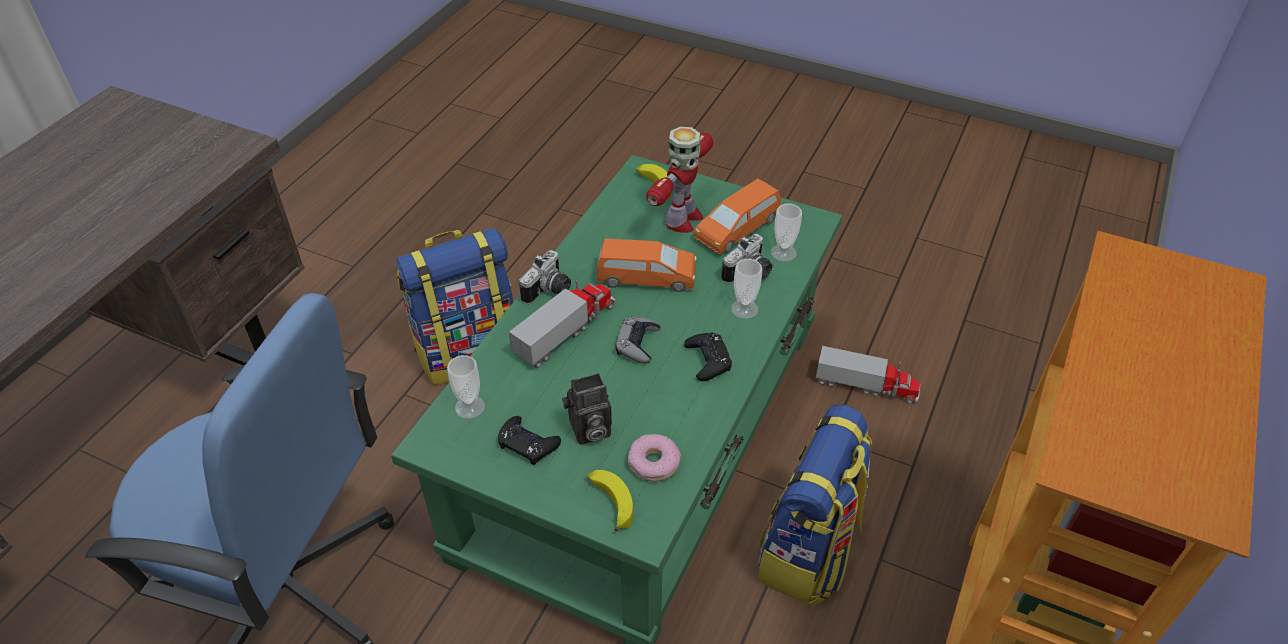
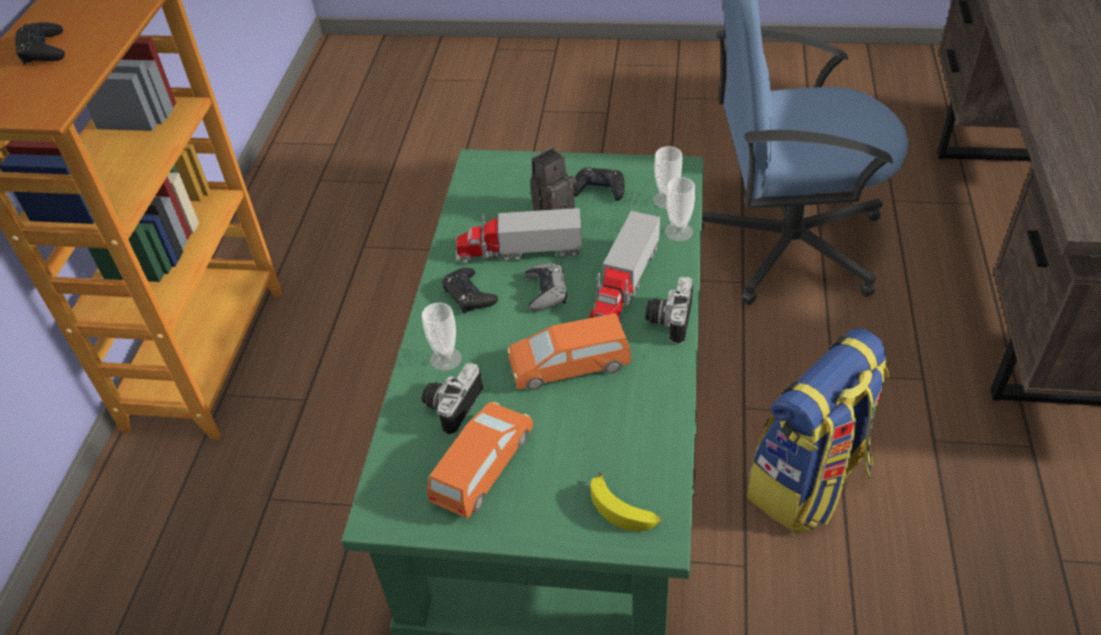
camera: 165 degrees right, 0 degrees up
(610, 502) = (512, 171): banana -> none
(654, 462) = (488, 204): donut -> none
(682, 220) = (560, 461): toy robot -> none
(783, 253) = (414, 448): cup -> cup (678, 232)
(809, 552) = (371, 386): backpack -> none
(866, 385) = (319, 586): toy truck -> toy truck (519, 251)
(1179, 355) = (43, 50): none -> black game controller

